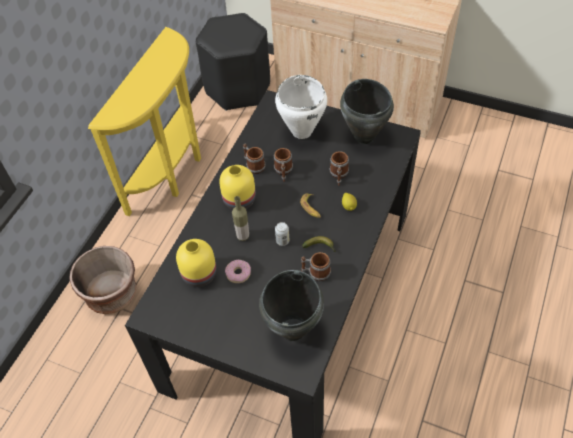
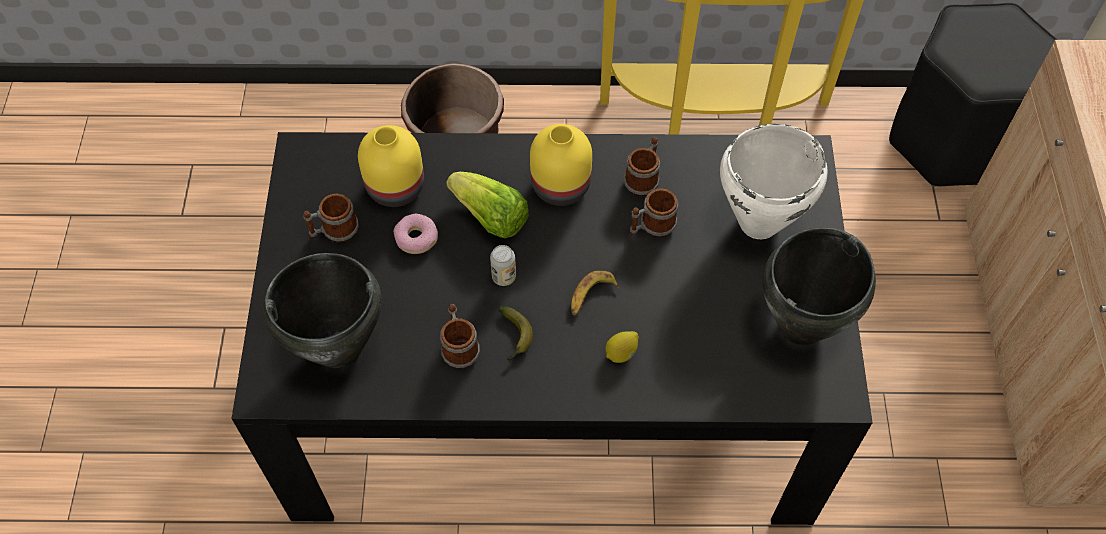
camera: 65 degrees right, 5 degrees up
(243, 236) = (490, 217): bottle -> lettuce
(339, 175) = (685, 315): mug -> mug (334, 231)

